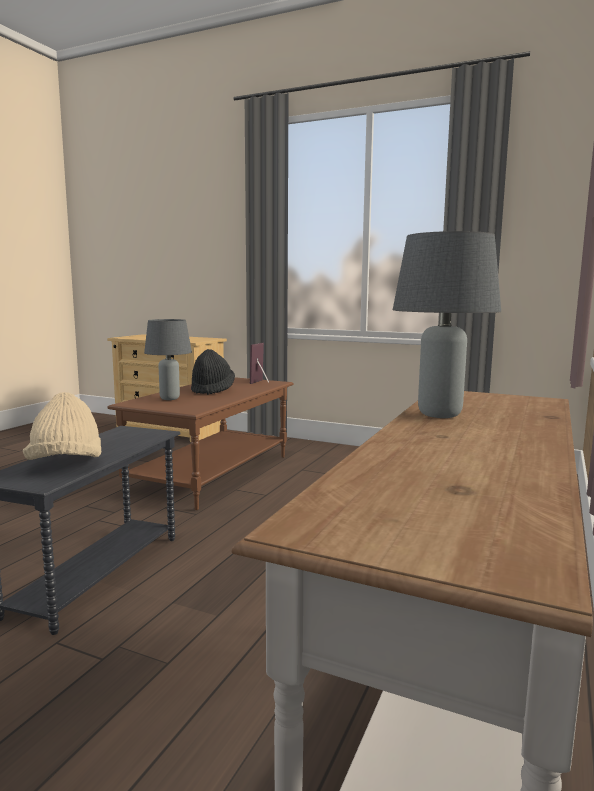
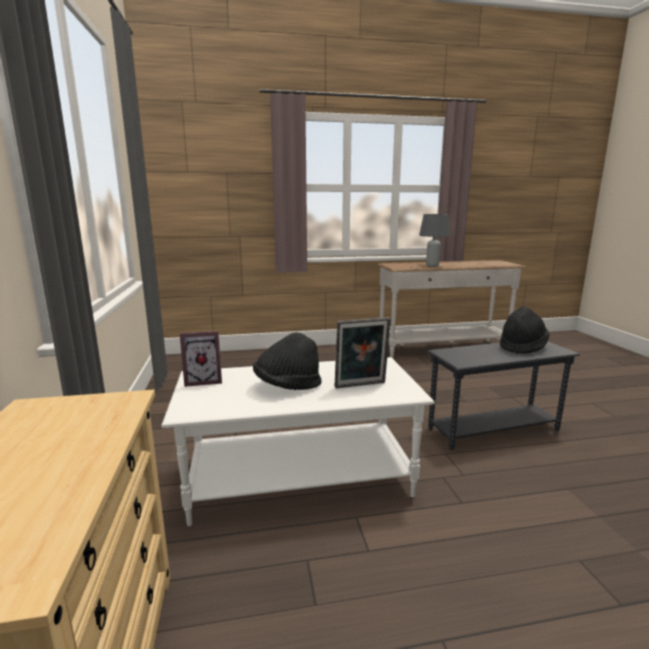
camera: 125 degrees left, 5 degrees up
(66, 465) = (522, 347): beige hat -> black hat
(170, 398) = (361, 386): grey table lamp -> picture frame
(213, 474) = (300, 477): brown coffee table -> white coffee table

